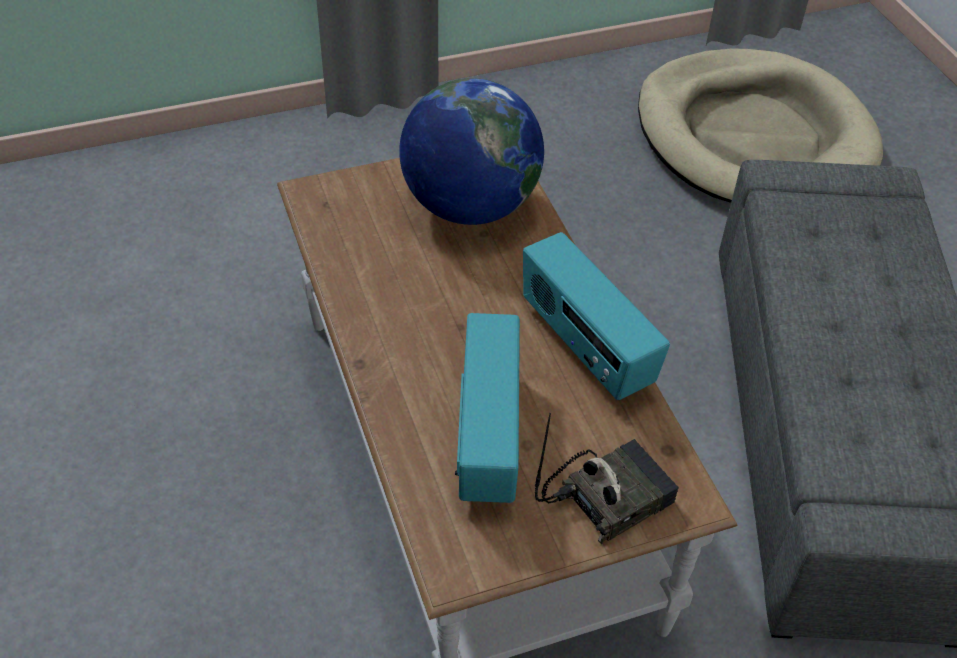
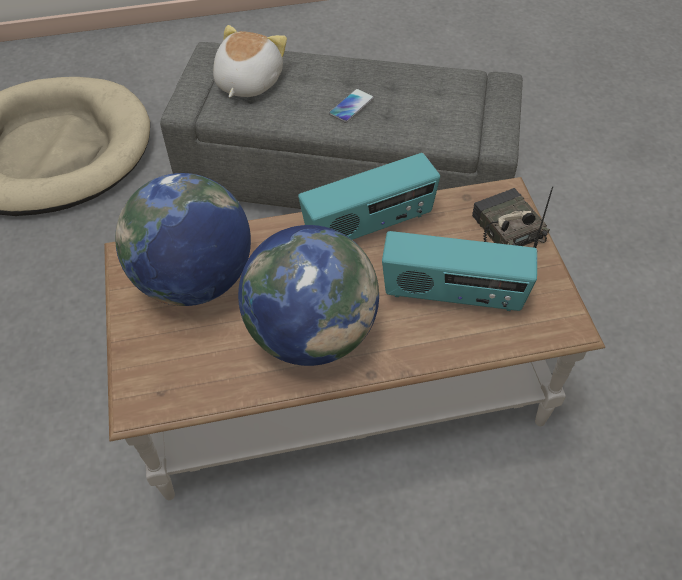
camera: 80 degrees left, 5 degrees up
(410, 308) = (312, 333): none -> globe
(847, 335) = (351, 106): none -> phone
(849, 223) = (247, 82): none -> plush toy

